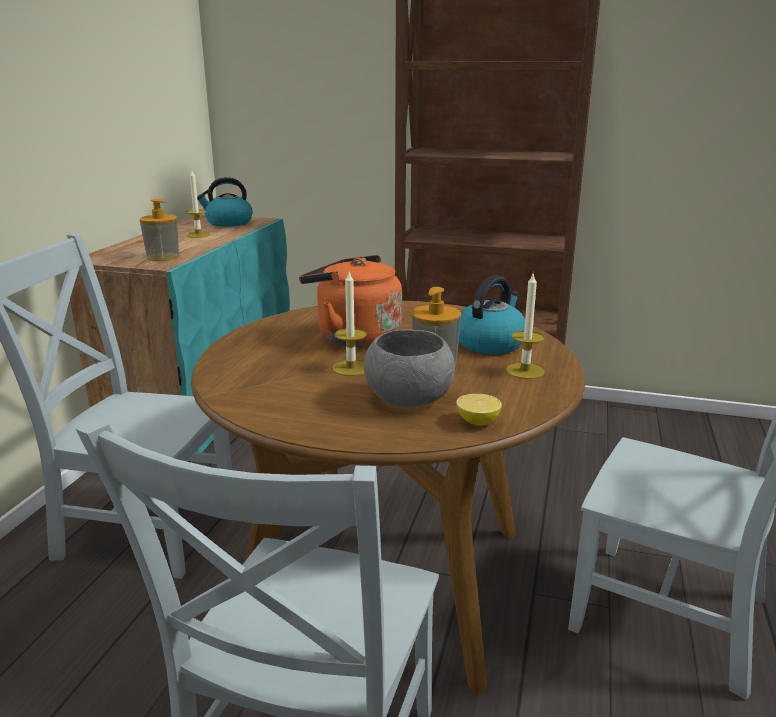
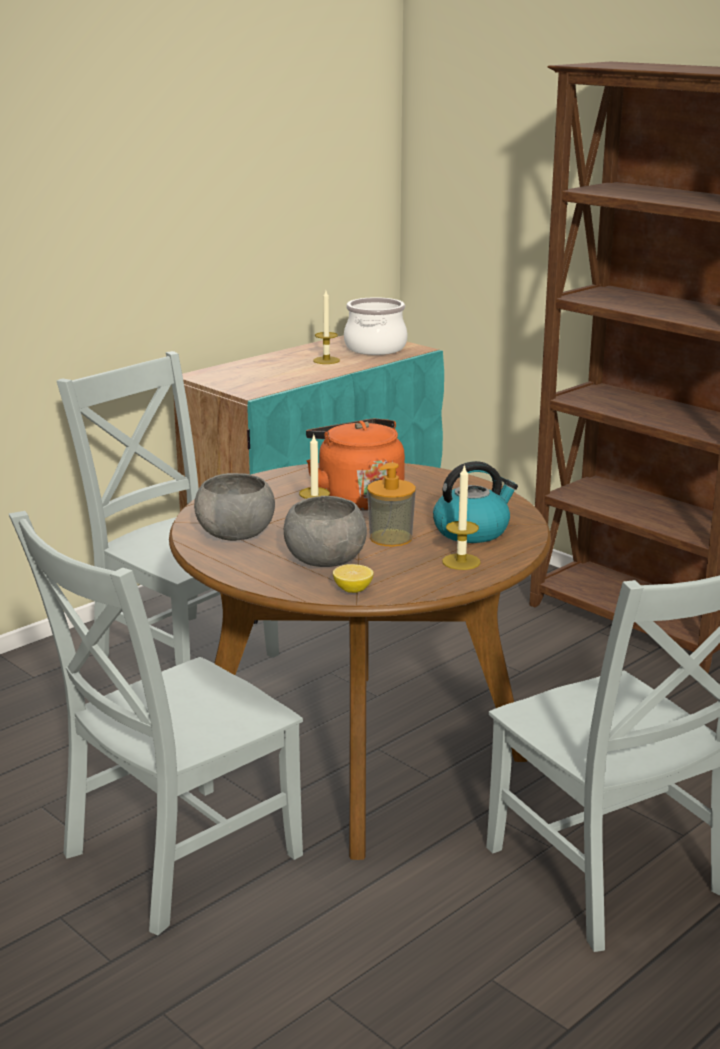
camera: 30 degrees right, 0 degrees up
(163, 257) = (261, 384): soap dispenser -> none
(228, 223) = (376, 348): kettle -> cooking pot
(284, 394) = (235, 534): none -> grey bowl

